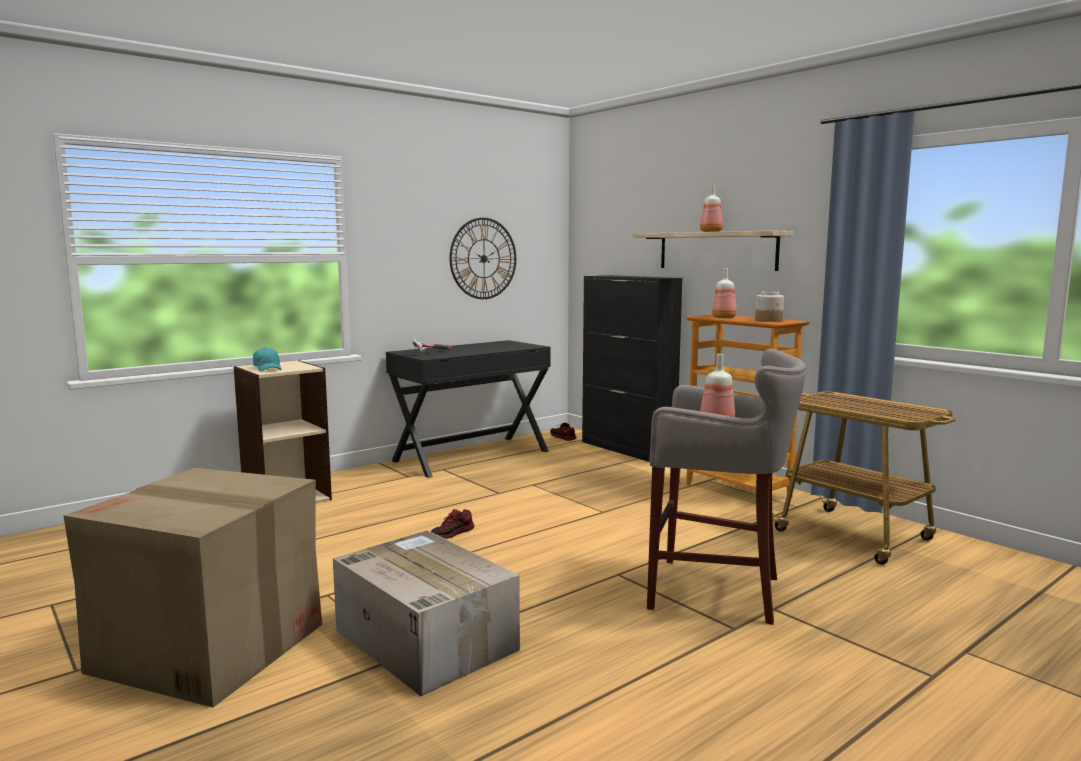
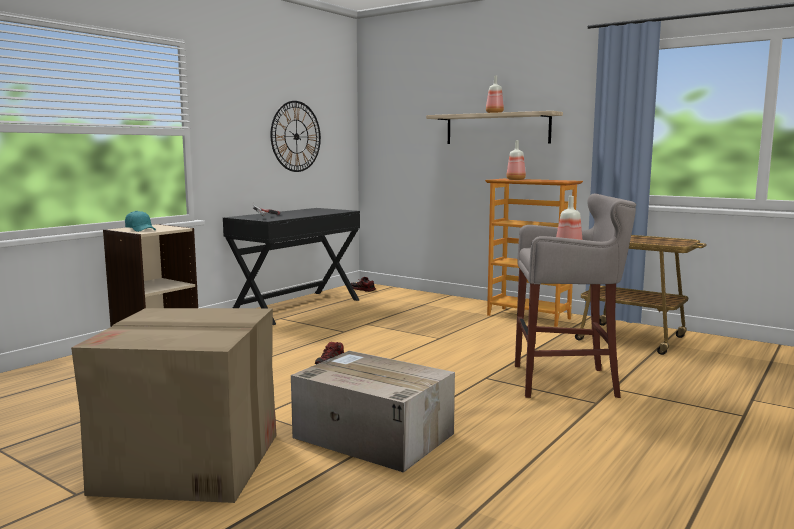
camera: 15 degrees left, 0 degrees up
(627, 449) = (422, 295): black cabinet -> none
(769, 320) = (553, 180): jar -> none

